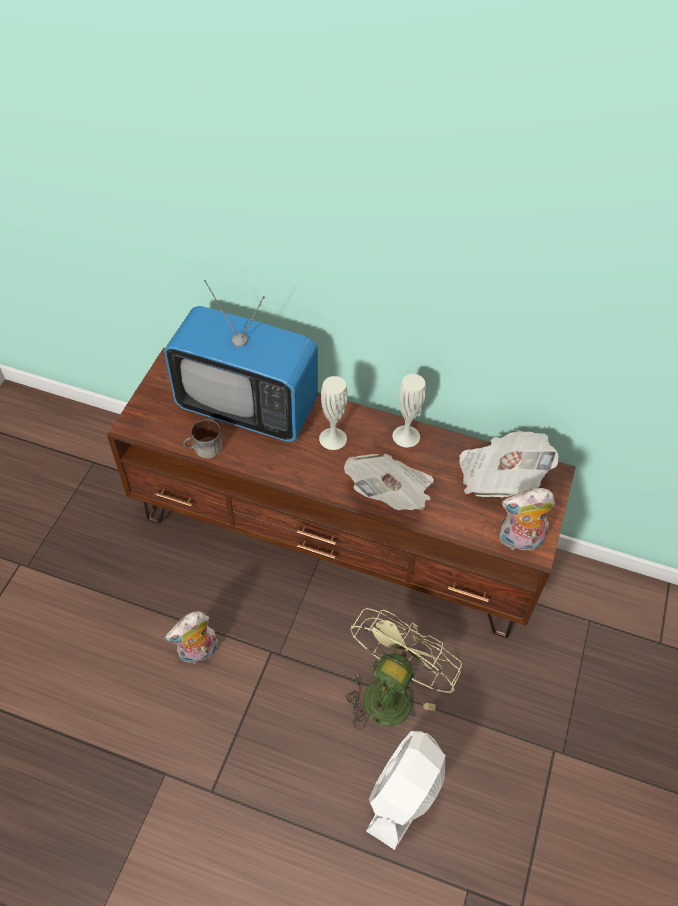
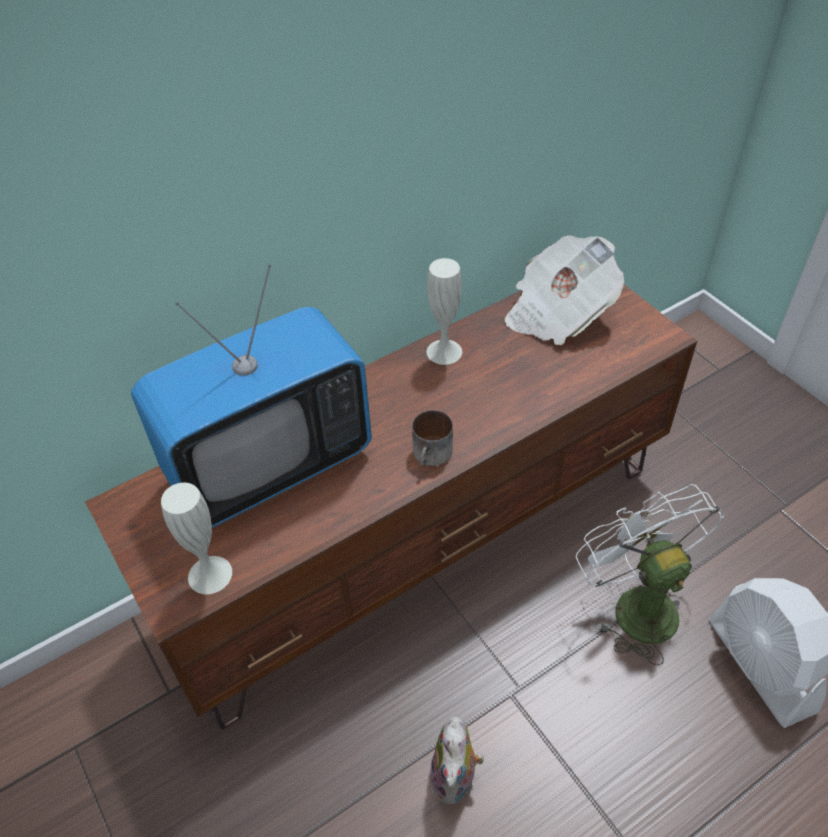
camera: 50 degrees left, 5 degrees down
(204, 449) = (289, 542): mug -> mug (432, 455)
(333, 438) = (390, 412): white vase -> white vase (210, 574)
(390, 494) = (508, 404): newspaper -> none
(391, 690) = (635, 604): green fan -> white fan
(519, 541) = (644, 341): plush toy -> none

